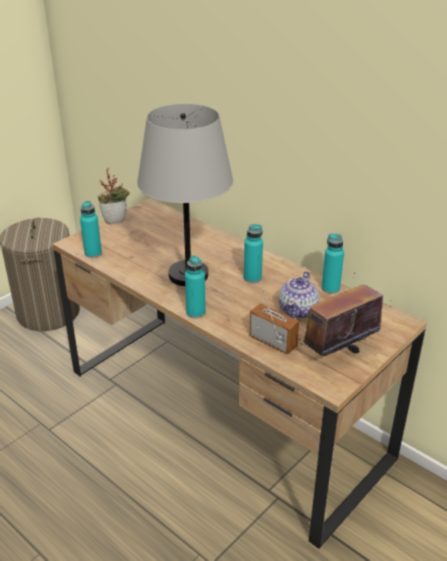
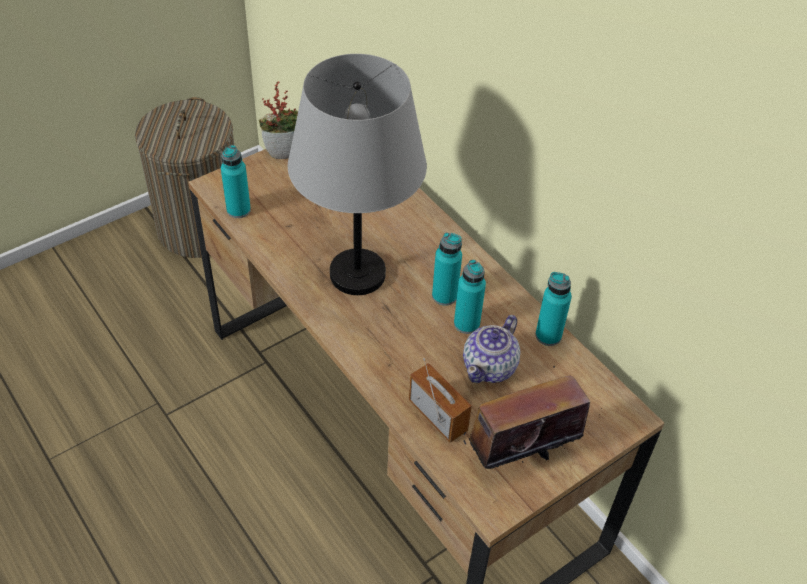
camera: 10 degrees right, 15 degrees up
(195, 312) = (349, 344): turquoise bottle -> turquoise bottle (466, 324)

